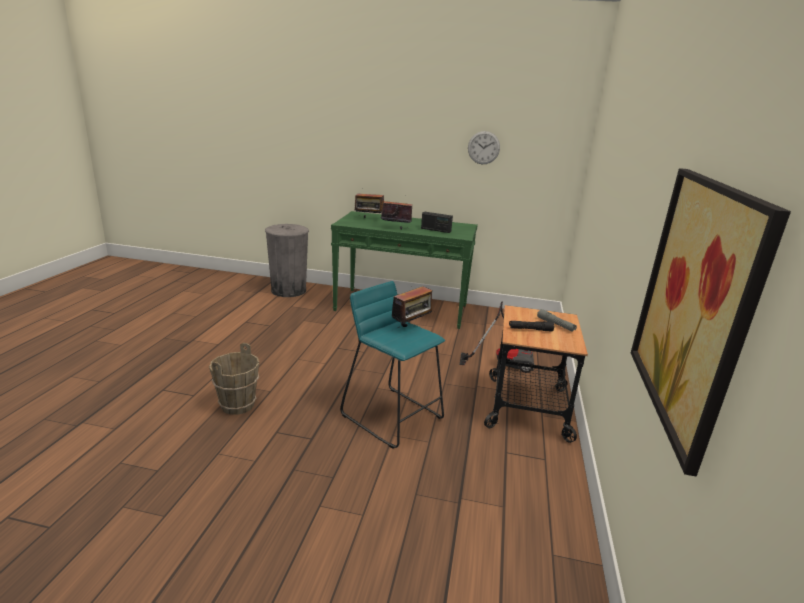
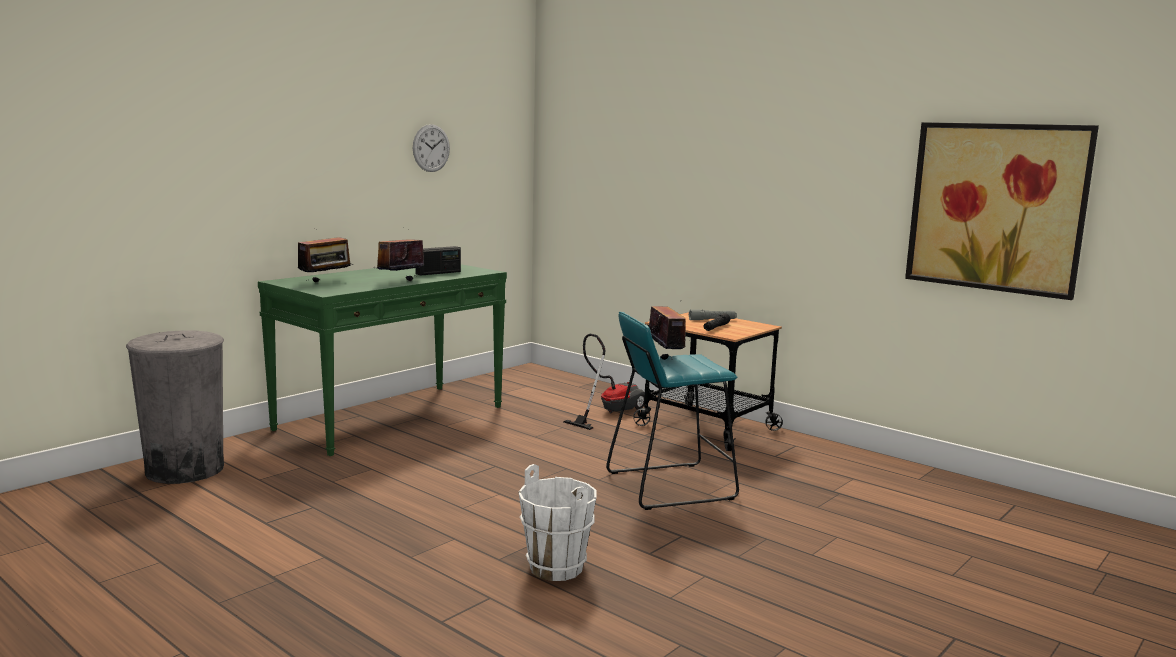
camera: 60 degrees left, 10 degrees down
(238, 405) = (556, 568): brown bucket -> white bucket

